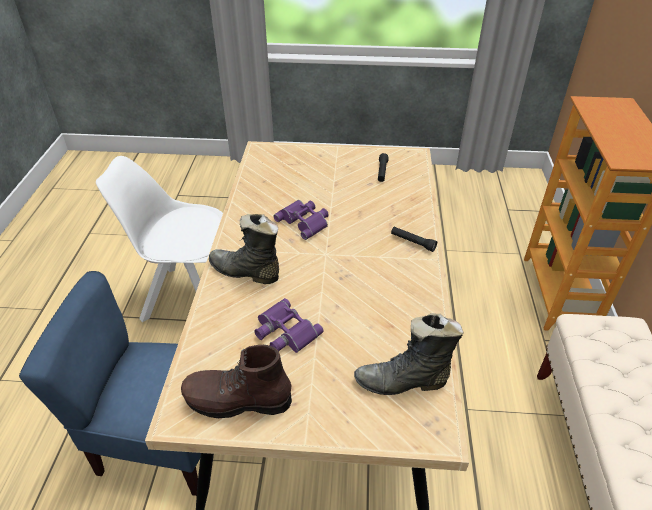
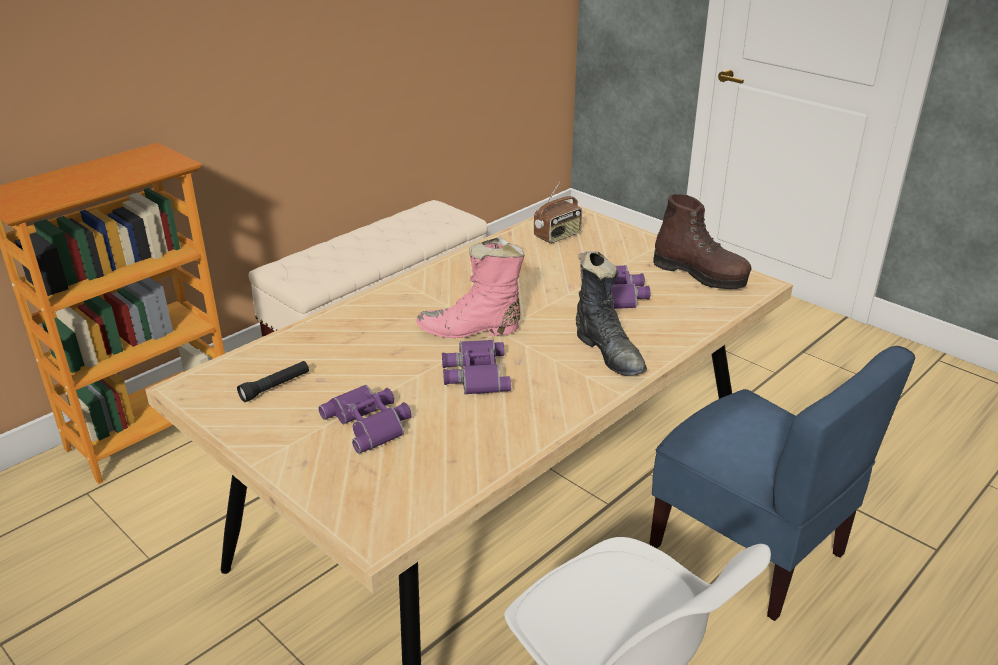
camera: 140 degrees left, 10 degrees down
(318, 178) = (370, 422): none -> purple binoculars
(341, 246) = (471, 330): none -> pink boot
(403, 382) = (558, 236): black boot -> radio
(412, 242) = (394, 301): black flashlight -> none

